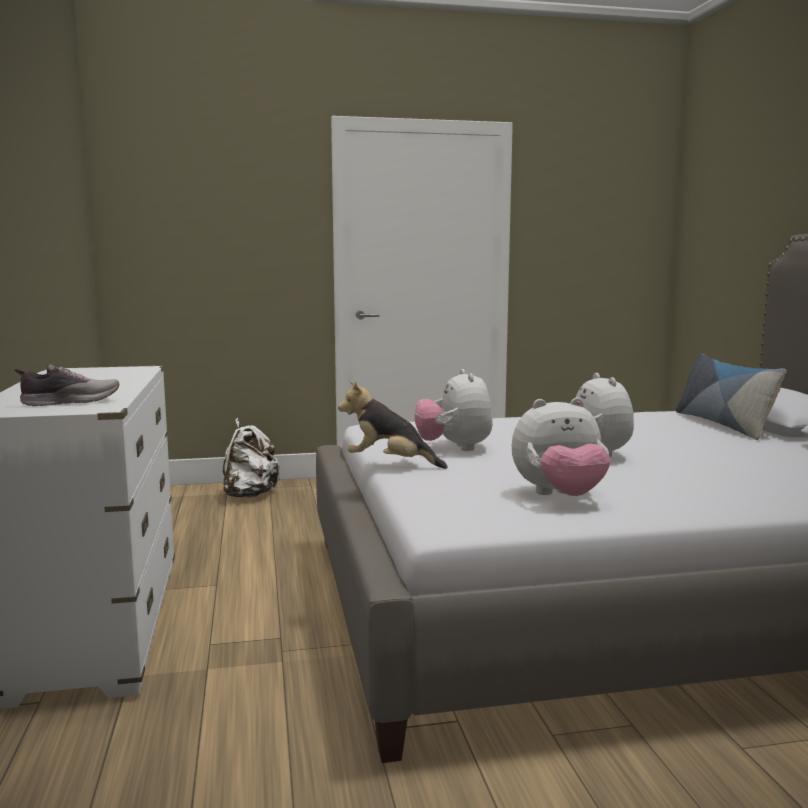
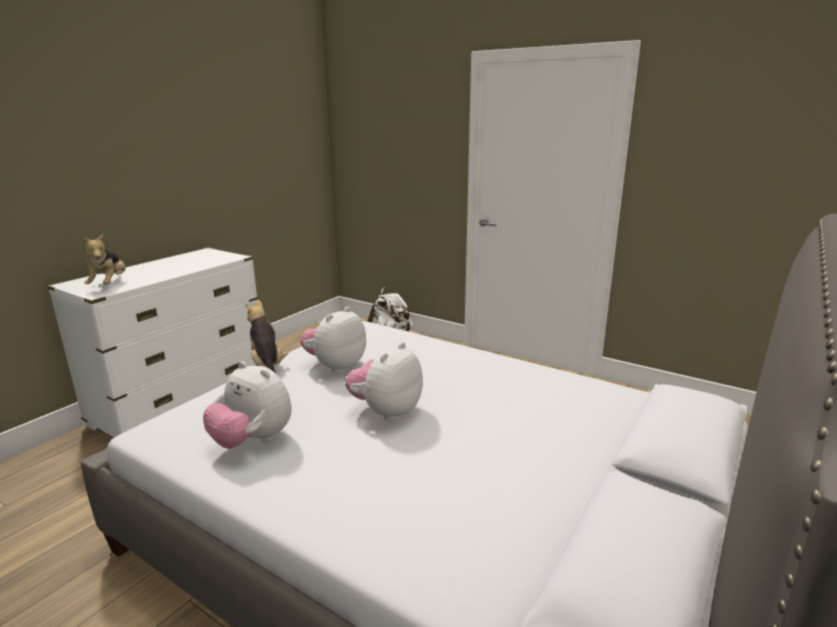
camera: 45 degrees right, 10 degrees up
(70, 402) = (109, 284): shoe -> plush toy
(723, 424) = (616, 427): pillow -> none

